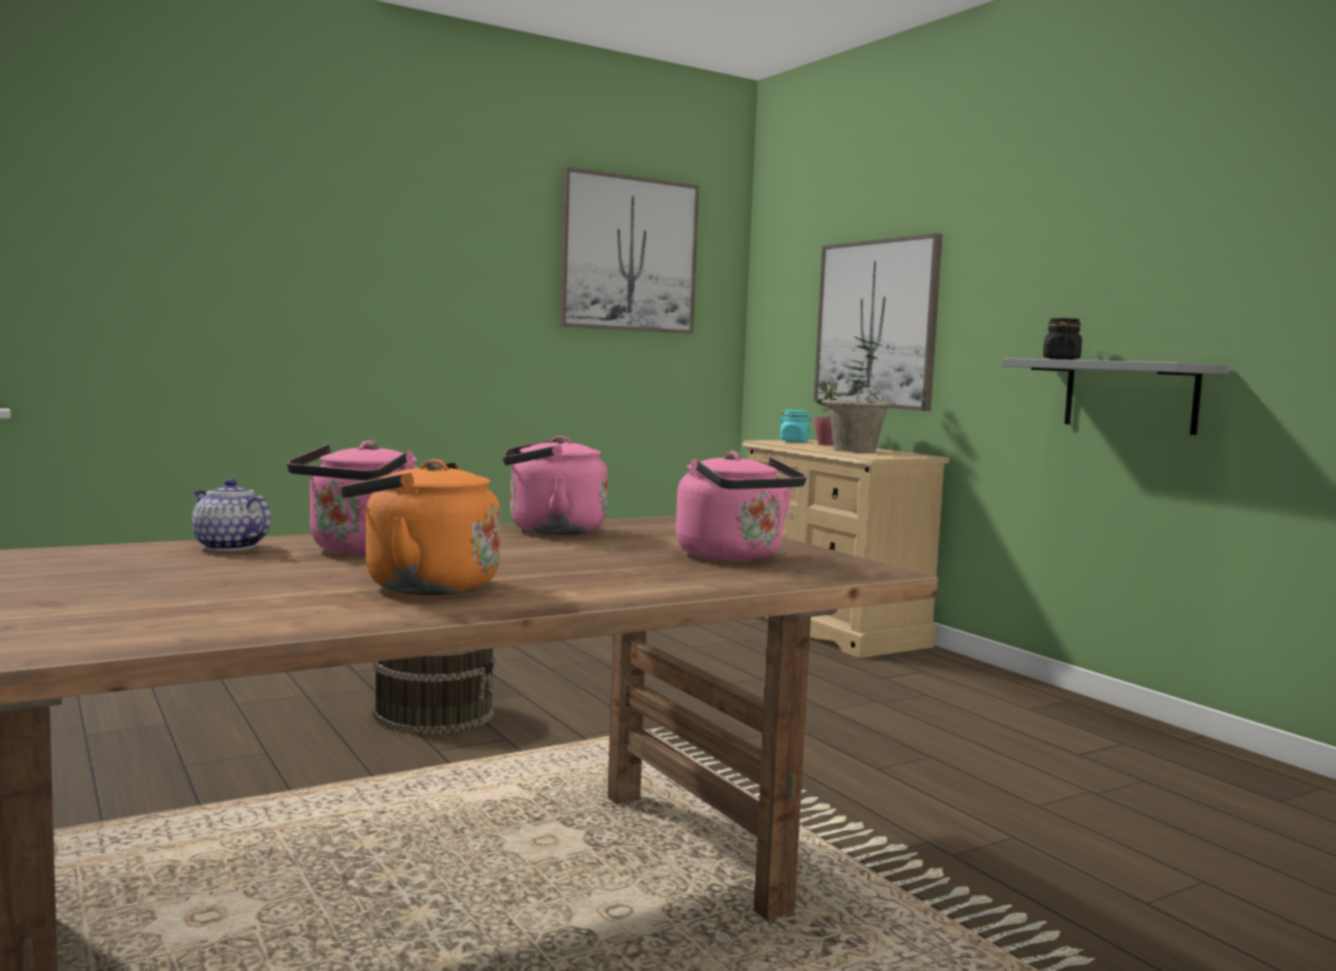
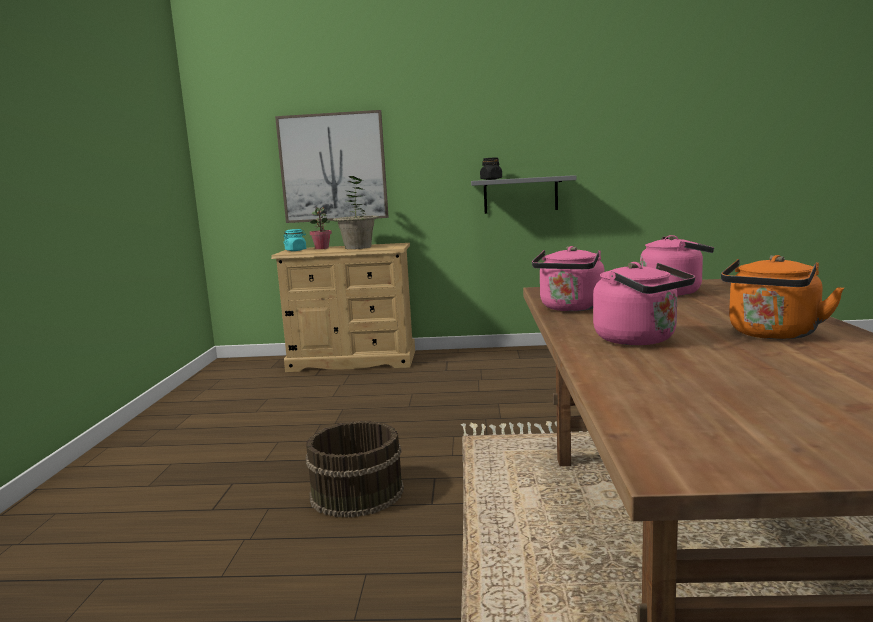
camera: 55 degrees left, 5 degrees up
(229, 547) = (614, 365): teapot -> none
(629, 254) = (136, 121): picture -> none

